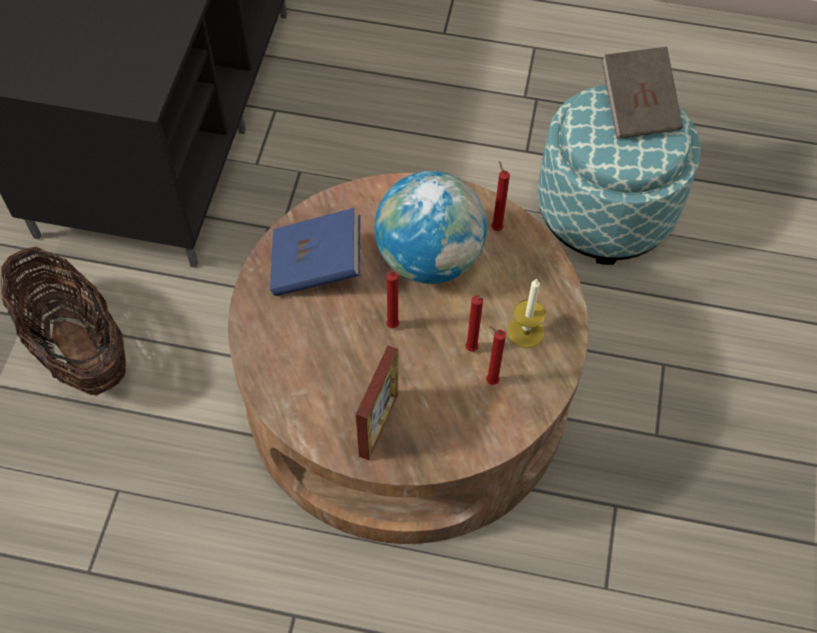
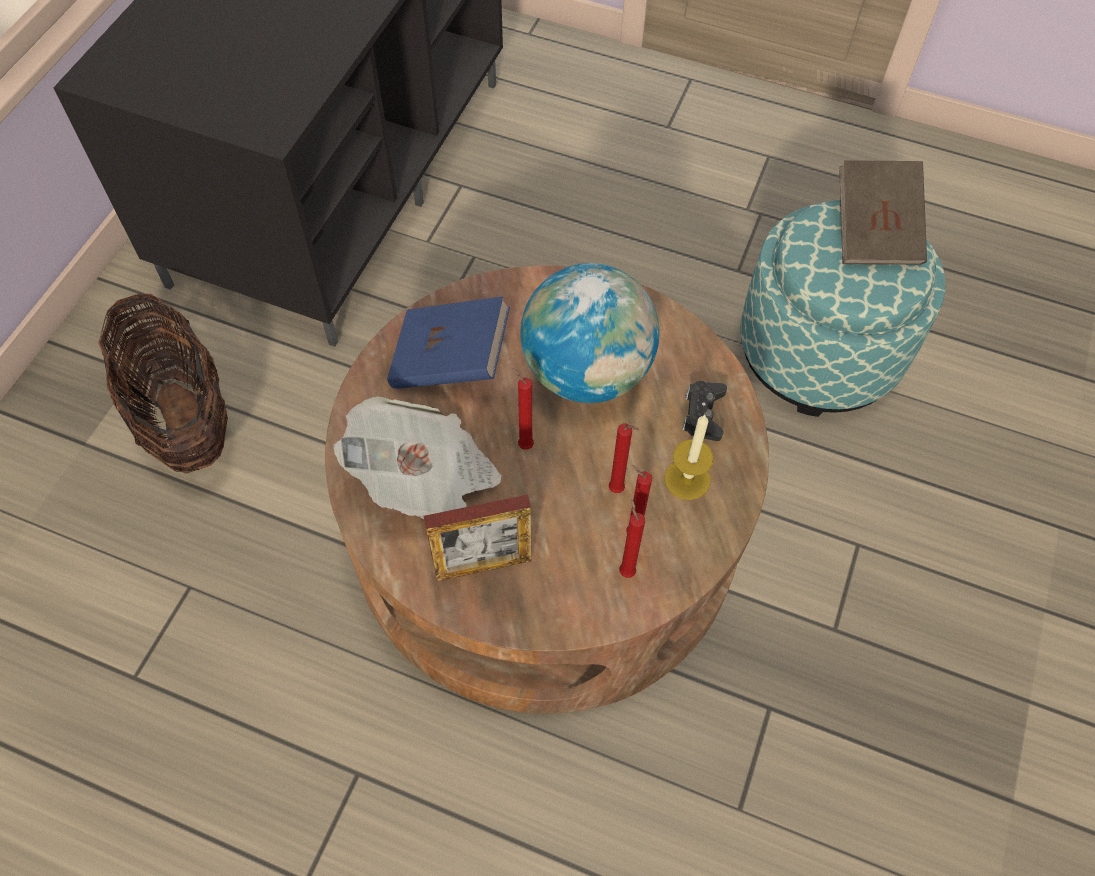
camera: 10 degrees right, 0 degrees up
(317, 363) = (425, 477): none -> newspaper
(378, 425) = (483, 565): picture frame -> picture frame turned 45 degrees clockwise
(496, 227) = (675, 347): red candle -> red candle (626, 570)
(528, 278) = (703, 414): none -> black game controller

